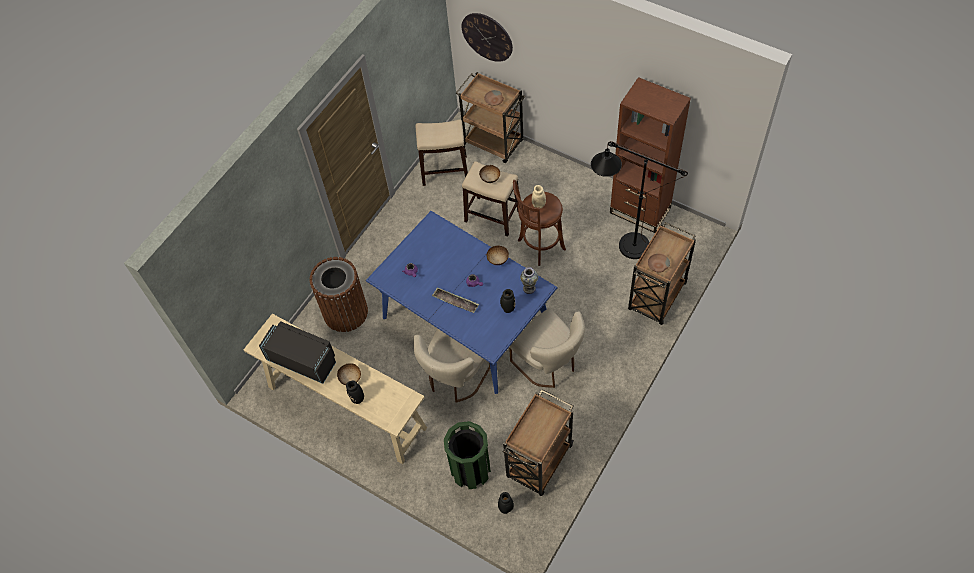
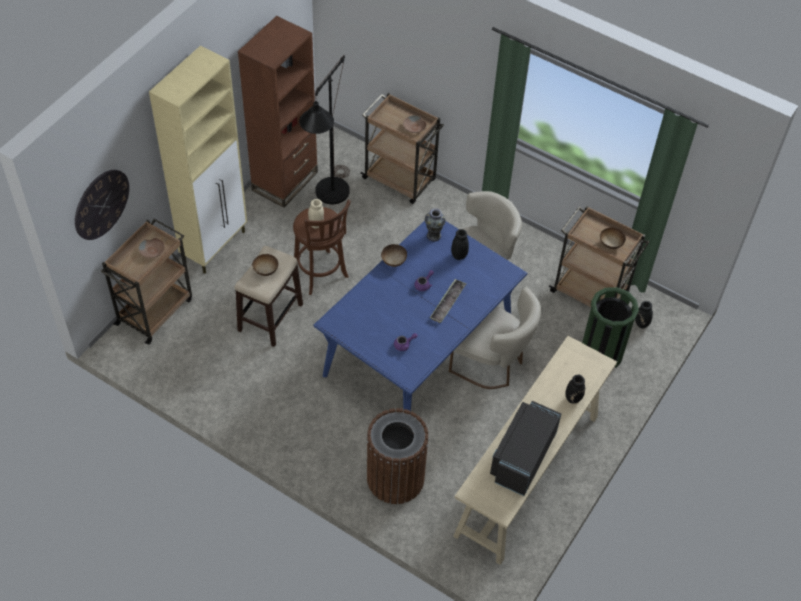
camera: 95 degrees left, 5 degrees down
(350, 379) = (547, 406): bowl -> bowl (611, 244)
(445, 170) = (189, 364): stool -> none
(561, 171) = (215, 246): none -> beige cabinet

